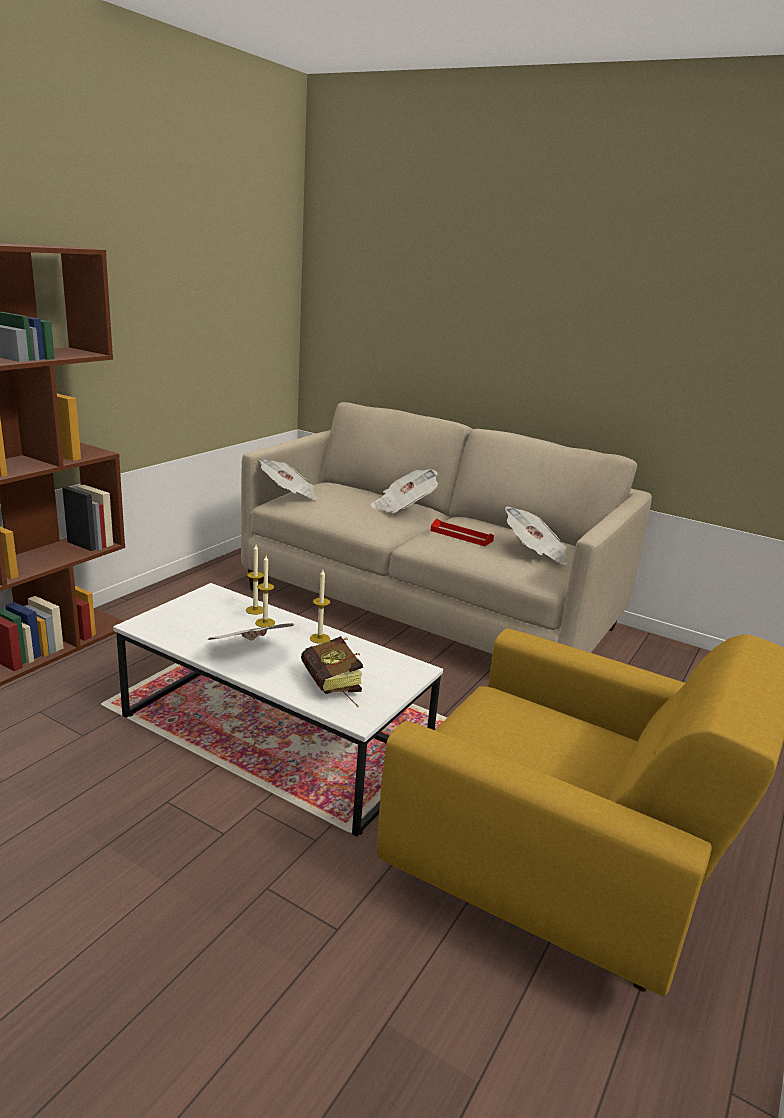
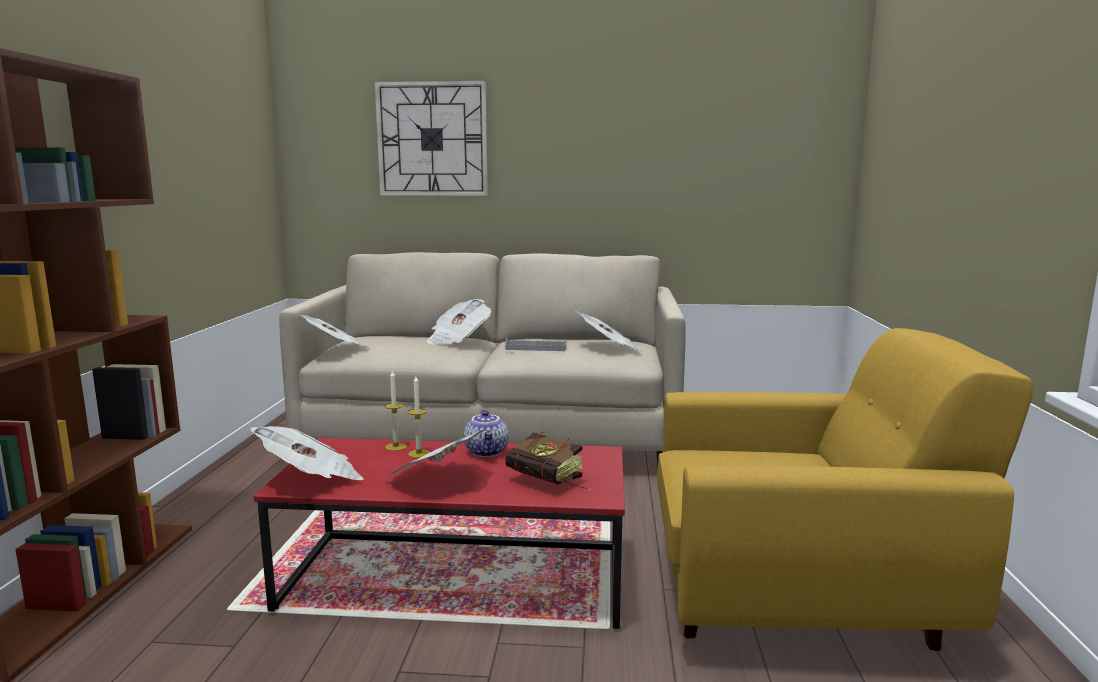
camera: 25 degrees left, 10 degrees down
(164, 623) = (312, 479): none -> newspaper
(273, 739) = (456, 580): white coffee table -> red coffee table
(319, 638) = (487, 452): candle -> teapot
(436, 293) = (432, 139): none -> wall clock
(461, 536) = (536, 348): red tray -> grey tray

